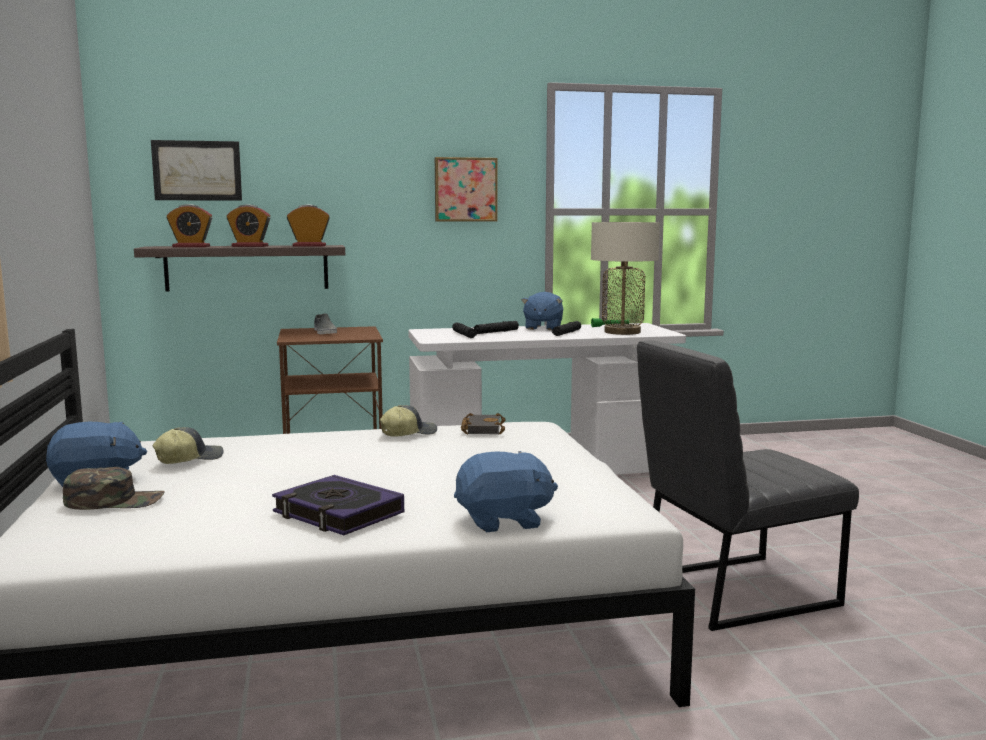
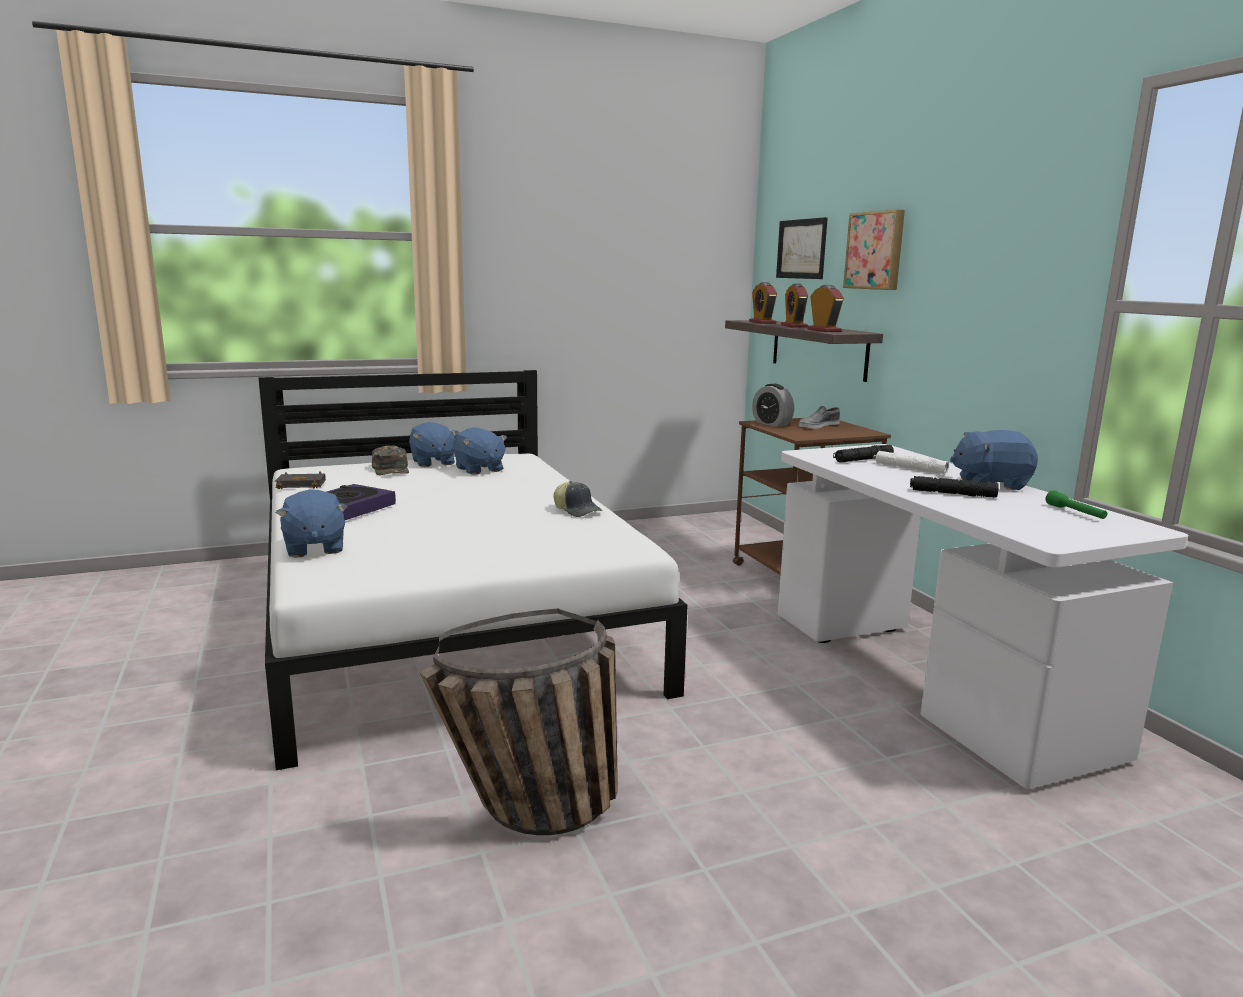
camera: 80 degrees right, 5 degrees up
(189, 459) = (479, 469): cap -> blue plush toy
(302, 337) = (771, 424): none -> alarm clock
(465, 189) = (1005, 268): picture -> picture (876, 250)
(481, 429) = (605, 531): black book -> black book (302, 484)
(496, 332) = (909, 468): black flashlight -> white flashlight
(622, 332) = (1018, 518): table lamp -> none
(733, 591) = (530, 816): grey chair -> basket

